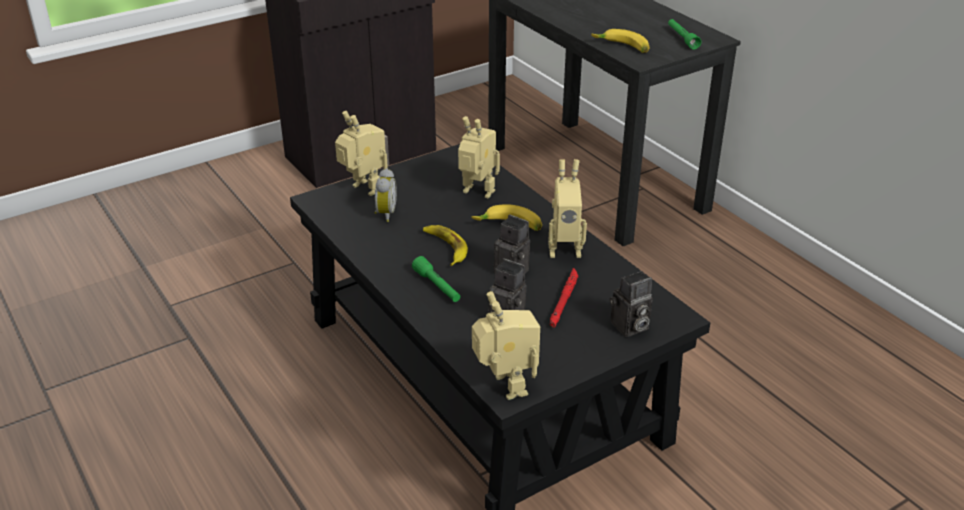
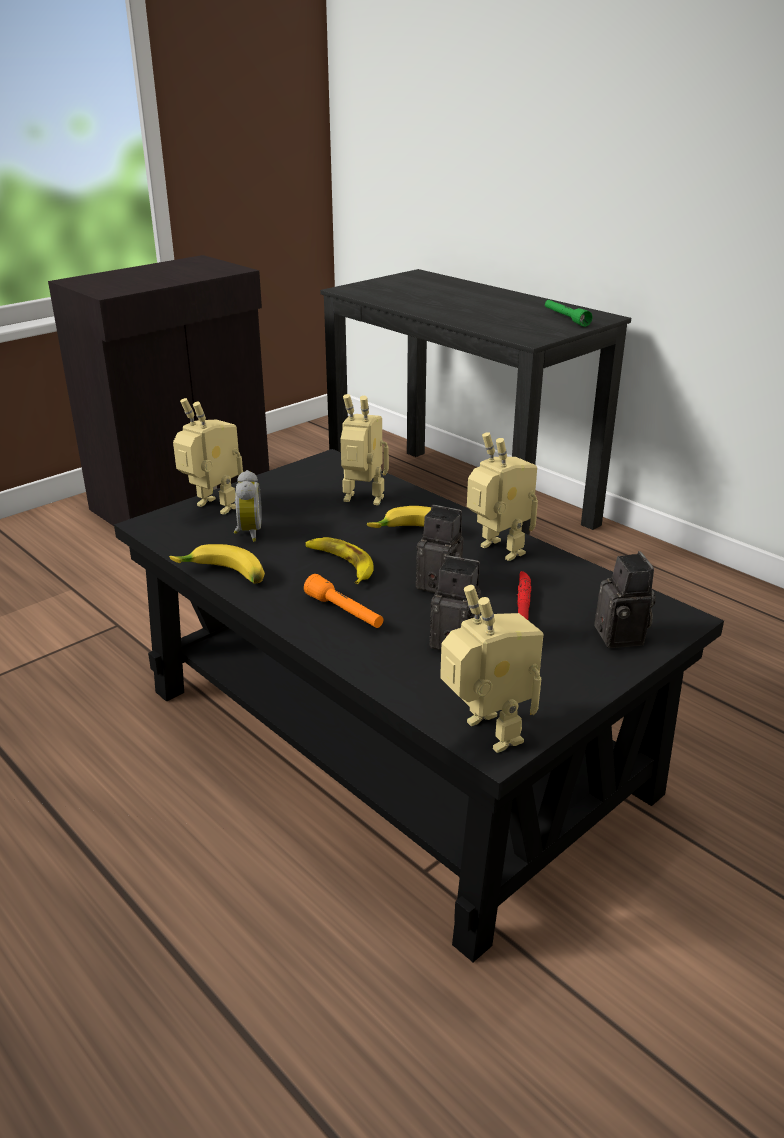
camera: 10 degrees left, 5 degrees down
(437, 287) = (344, 612): green flashlight -> orange flashlight
(564, 248) = (497, 552): toy robot -> toy robot turned 120 degrees counterclockwise
(621, 48) = (502, 329): banana -> banana (221, 576)
(629, 327) = (623, 637): camera -> camera turned 60 degrees counterclockwise

